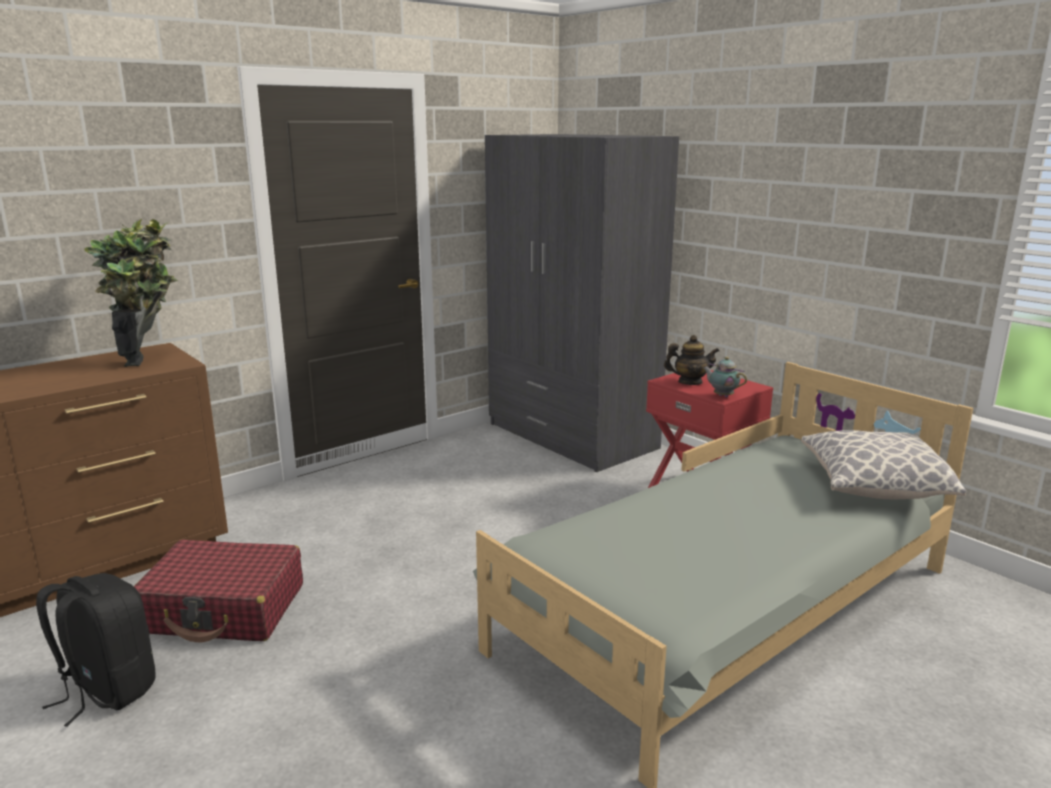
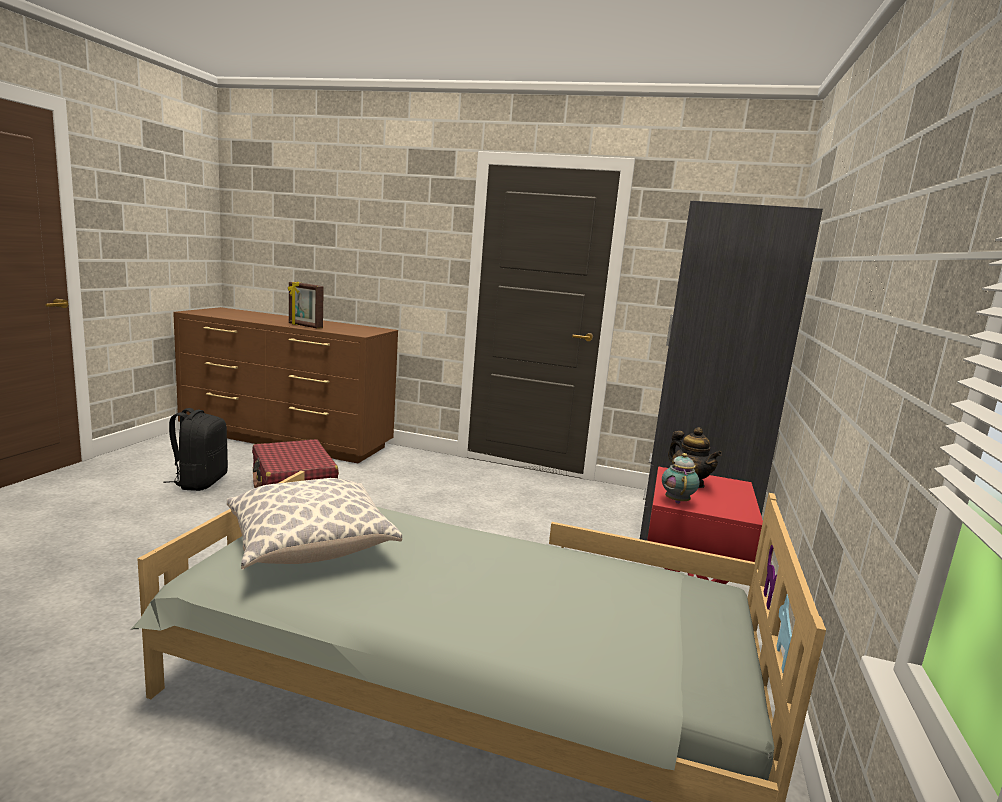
camera: 55 degrees right, 5 degrees down
(65, 382) = (305, 326): none -> picture frame
(148, 358) = (362, 330): potted plant -> none
(873, 487) = (655, 665): pillow -> pillow (310, 547)

